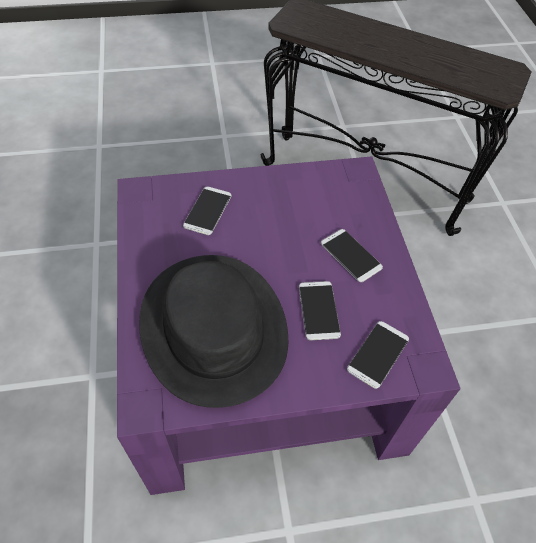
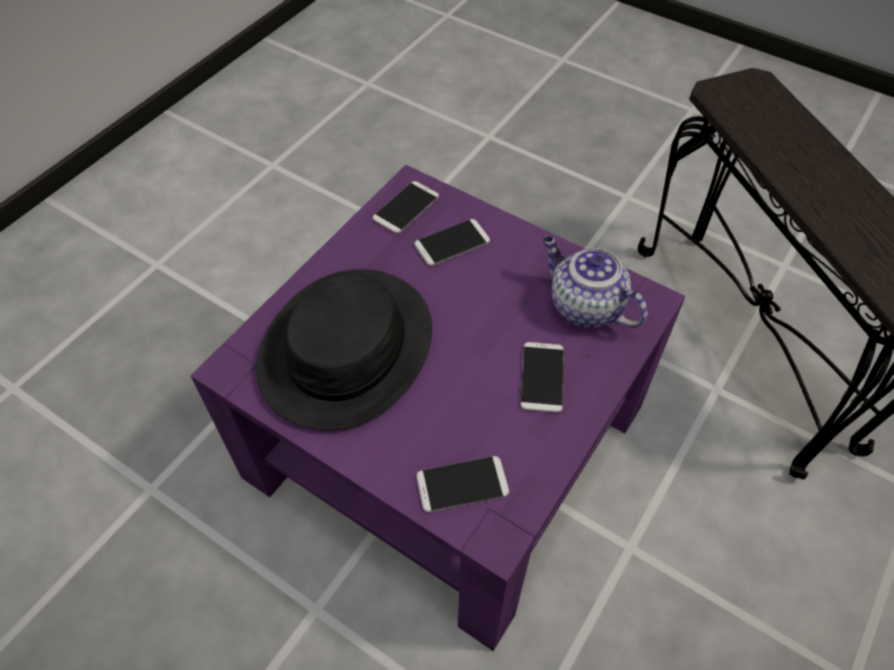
camera: 45 degrees right, 0 degrees up
(319, 310) = (452, 403): phone -> phone (406, 208)
(328, 198) = (584, 306): none -> teapot

